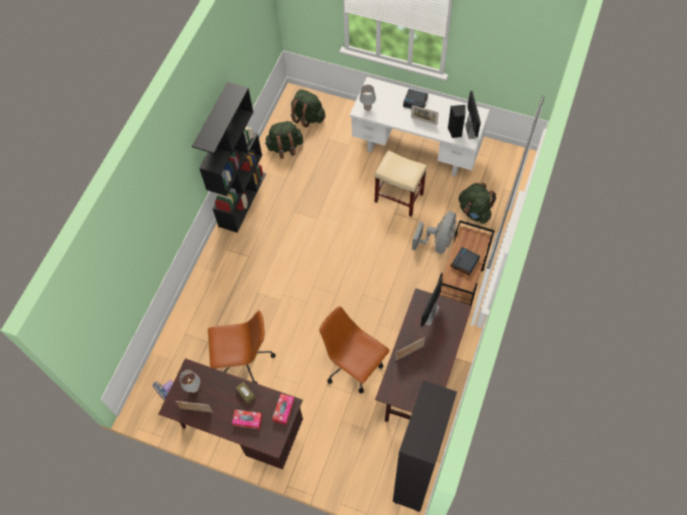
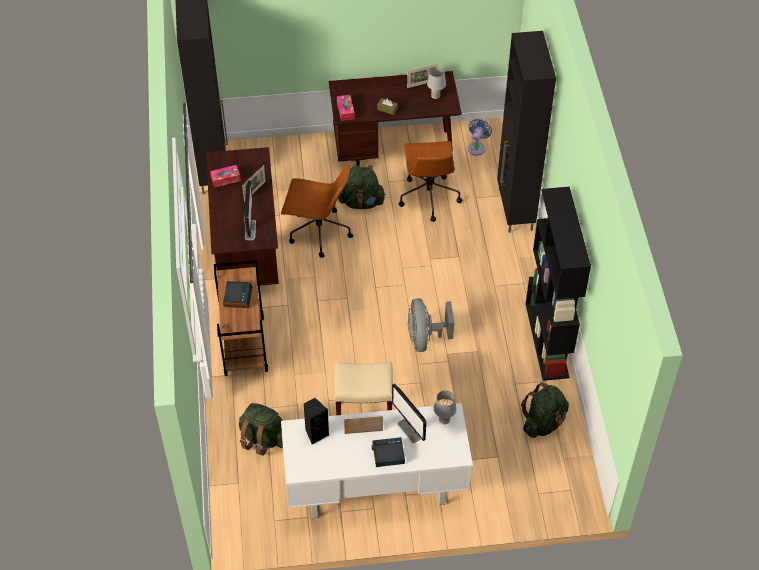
camera: 150 degrees right, 10 degrees down
(186, 315) = (515, 210): none -> black cabinet
(244, 361) = (428, 196): brown office chair -> brown office chair turned 60 degrees counterclockwise
(247, 420) = (372, 93): tissue box -> tissue box (225, 179)
(308, 117) = (544, 476): green backpack -> green backpack (361, 202)
(438, 242) = (291, 384): grey fan -> grey fan (425, 338)
(470, 130) = (298, 443): monitor -> monitor (409, 431)

